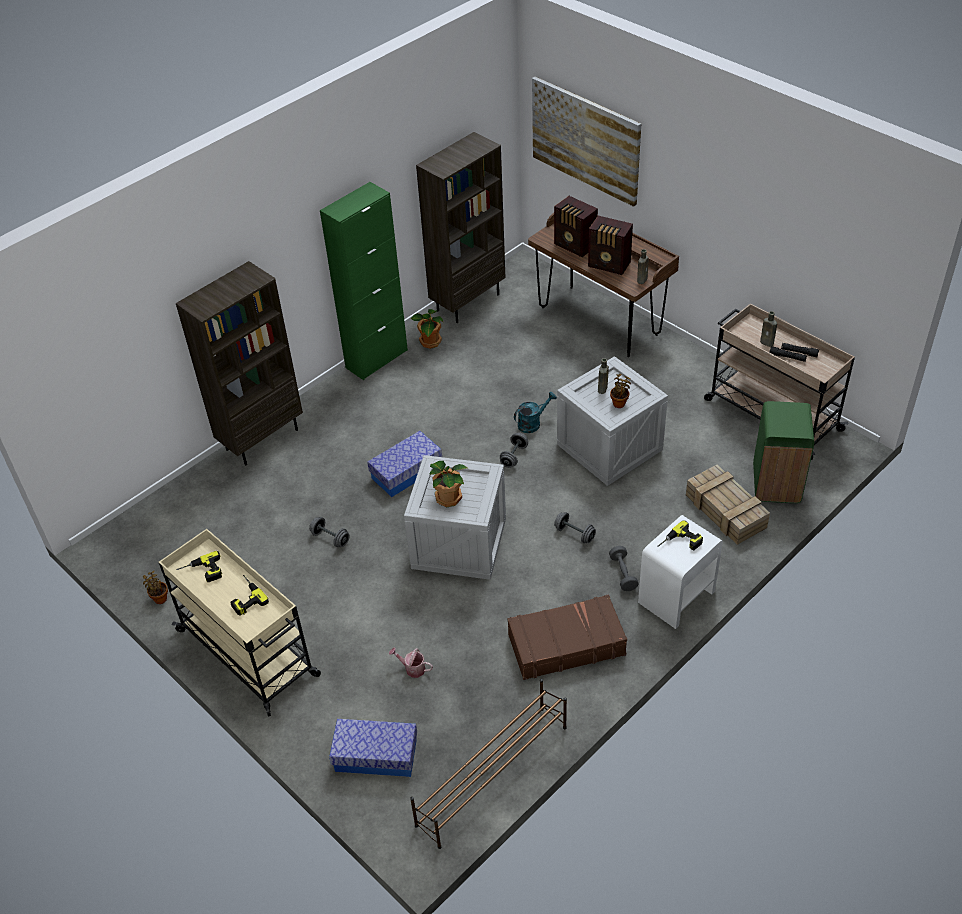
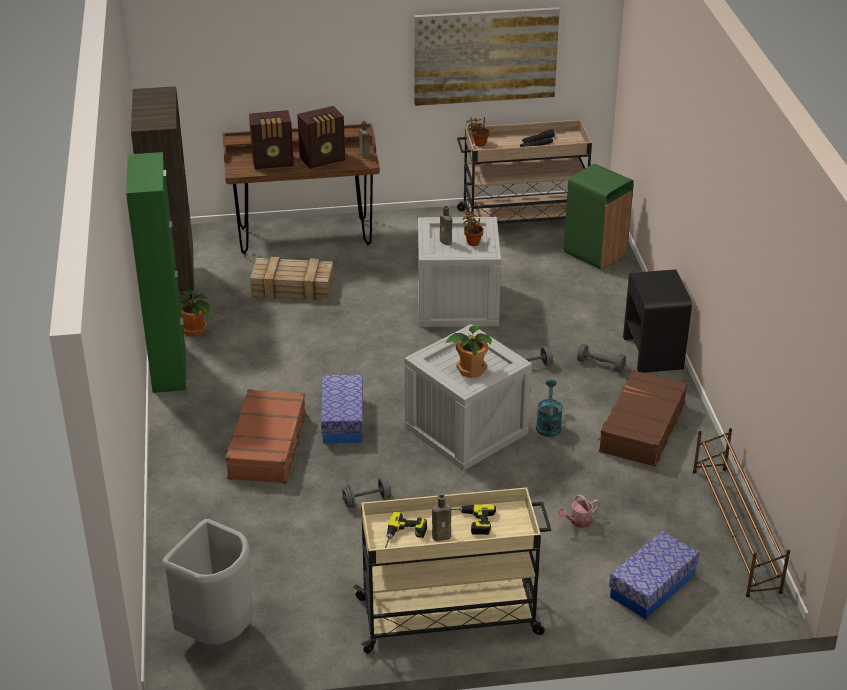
camera: 55 degrees left, 10 degrees down
(144, 546) = (217, 632): none -> grey trash can
(160, 598) = (305, 649): potted plant -> potted plant (478, 144)
(262, 439) = (174, 487): brown bookcase -> none
(343, 455) = (268, 446): none -> brown suitcase
(514, 456) = (403, 354): grey dumbbell -> none
(532, 423) = (377, 326): turquoise watering can -> turquoise watering can (548, 424)
(585, 140) = (231, 56): picture -> picture (485, 55)
(676, 597) = (653, 353): white nightstand -> black nightstand
(680, 543) = (658, 286): power drill -> none
(727, 511) = (595, 288): crate -> crate (294, 288)
(767, 343) = (510, 146): brown bottle -> brown bottle (443, 536)

